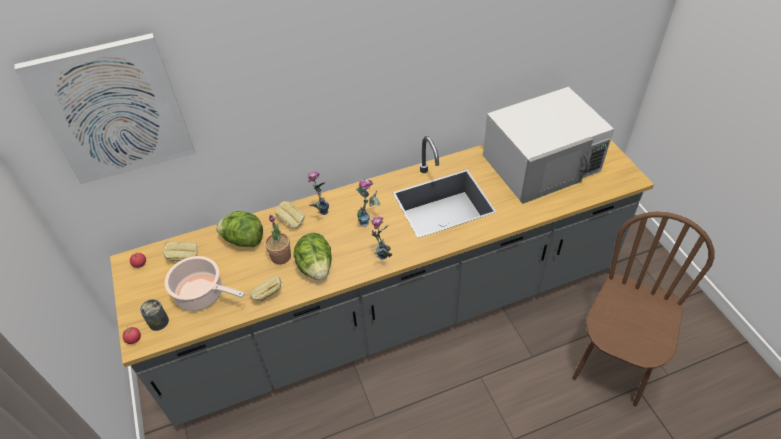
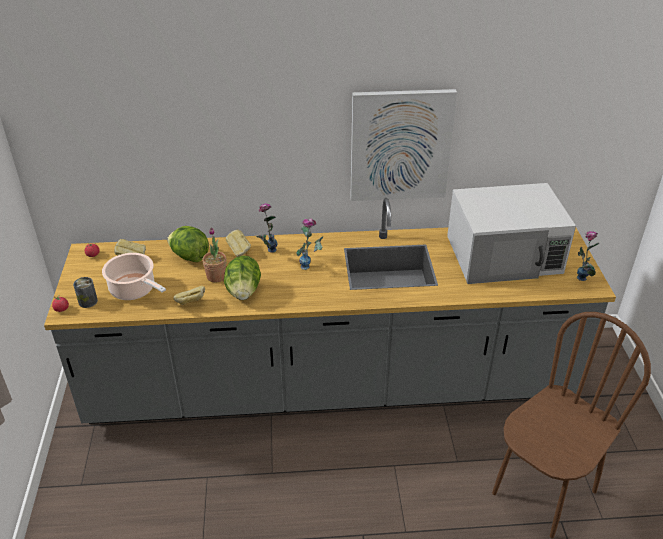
camera: 15 degrees right, 10 degrees down
(114, 110) = (101, 103): picture -> picture (400, 145)
(382, 261) = (306, 300): vase -> vase (580, 282)

